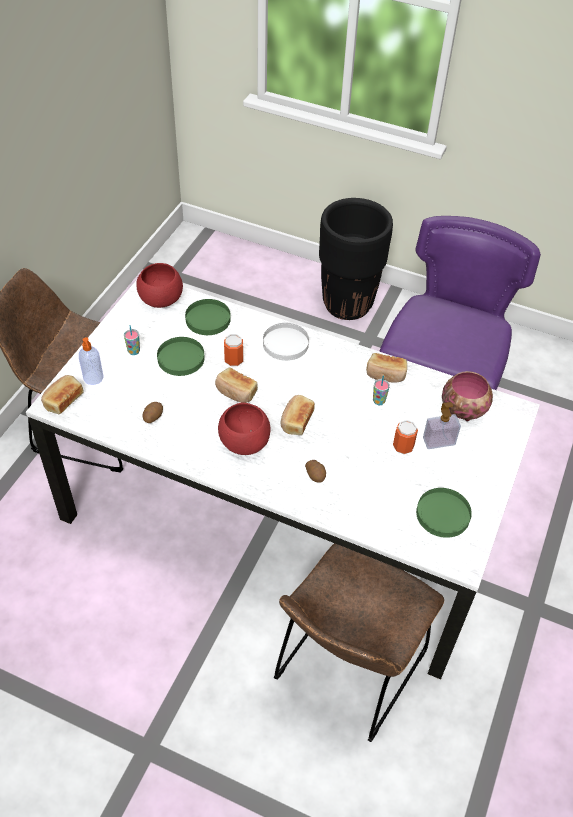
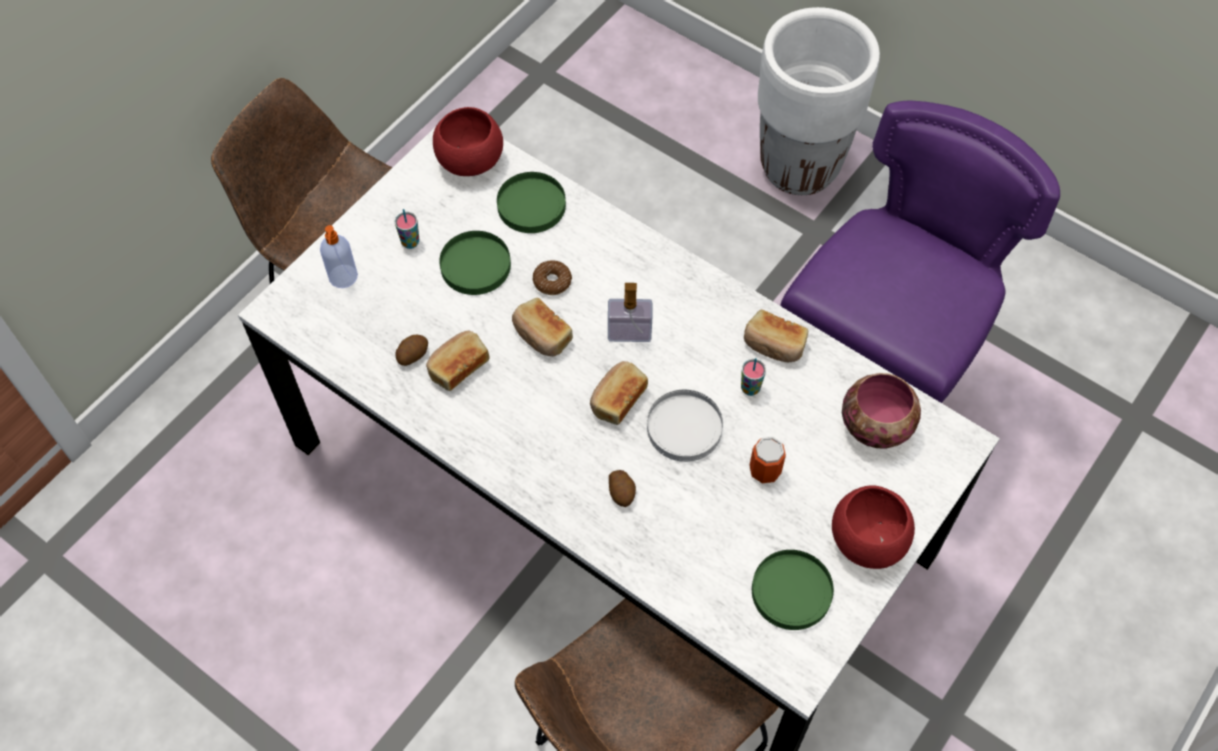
camera: 15 degrees right, 10 degrees up
(63, 400) = (292, 305): bread -> bread (457, 366)
(234, 360) = (552, 281): can -> donut
(244, 442) = (533, 420): red bowl -> red bowl (868, 540)
(286, 343) = (637, 266): white plate -> white plate (685, 428)
(347, 304) = (799, 167): black planter -> white planter
(438, 441) = (821, 472): soap dispenser -> soap dispenser (629, 332)

